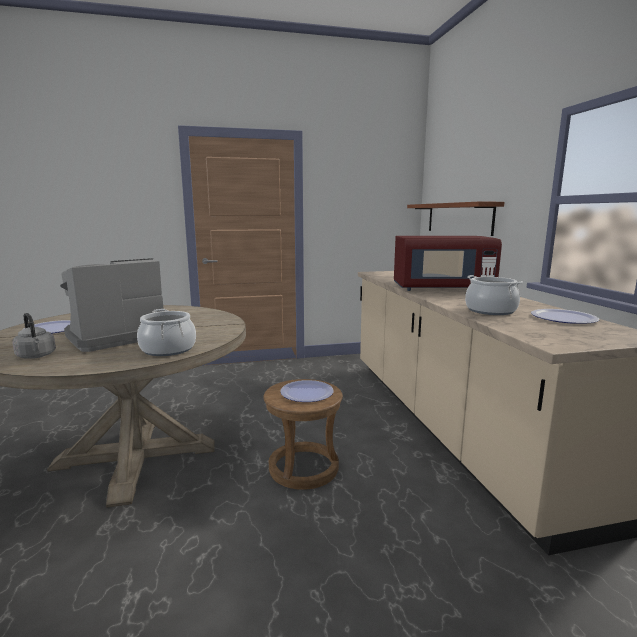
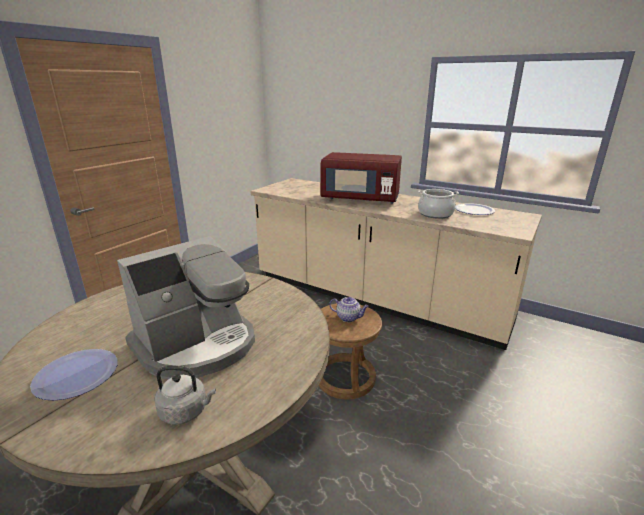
camera: 45 degrees left, 10 degrees up
(116, 336) = (197, 345): coffee machine -> coffee machine turned 135 degrees counterclockwise
(168, 349) = (291, 332): cooking pot -> none
(307, 392) = (349, 317): plate -> teapot
(442, 289) = (360, 199): red microwave -> red microwave turned 60 degrees clockwise
(458, 218) = (321, 131): shelf -> none

